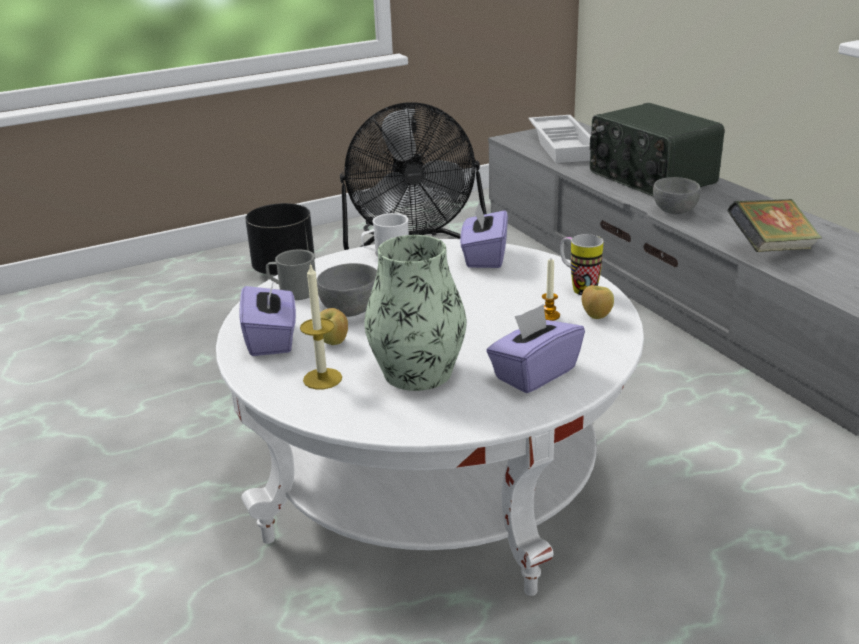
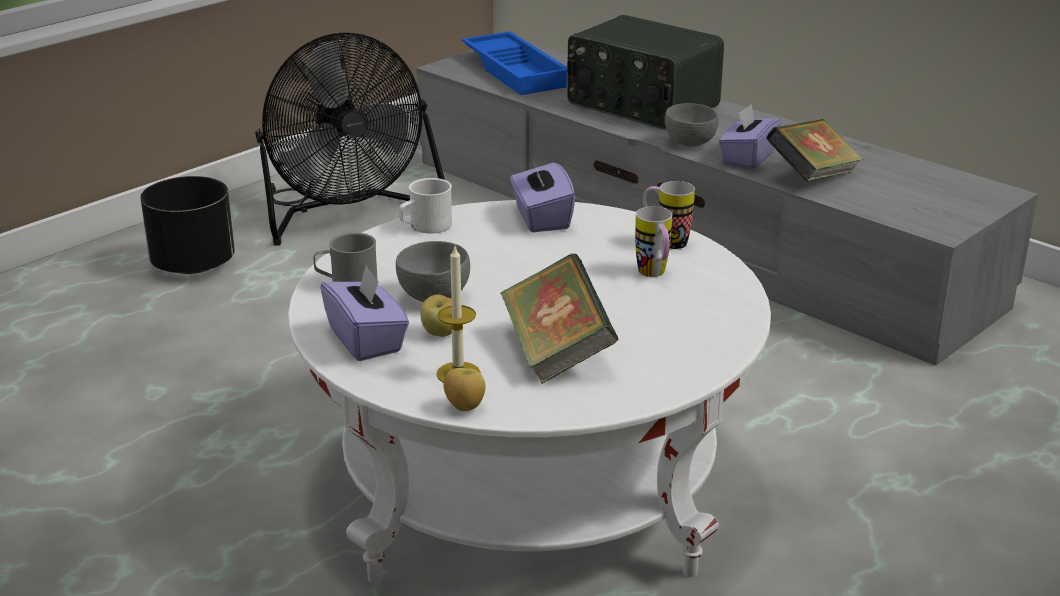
camera: 20 degrees left, 0 degrees up
(417, 372) = (557, 352): vase -> book
(534, 373) = (678, 336): purple tissue box -> purple tissue box (747, 158)
(549, 316) = (654, 275): candle -> mug
(564, 145) = (517, 71): white tray -> blue tray
(596, 316) = (703, 270): apple -> apple (464, 407)

